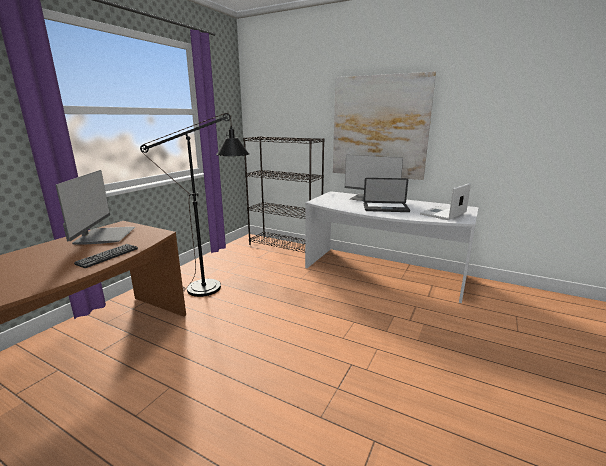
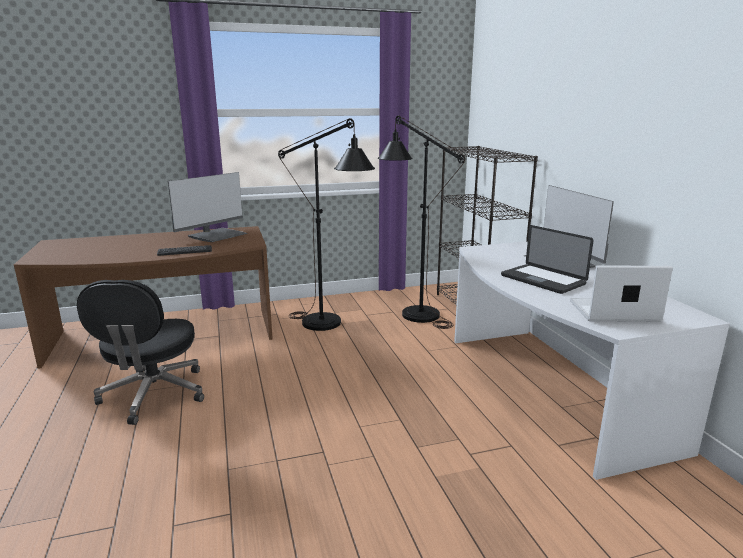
camera: 45 degrees right, 0 degrees up
(154, 411) = (153, 395): none -> black office chair
(253, 259) = (413, 311): none -> black floor lamp
(379, 127) = (602, 145): picture -> none

